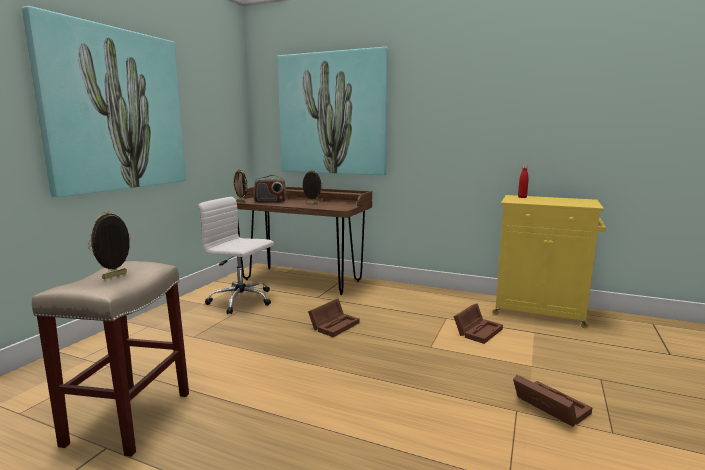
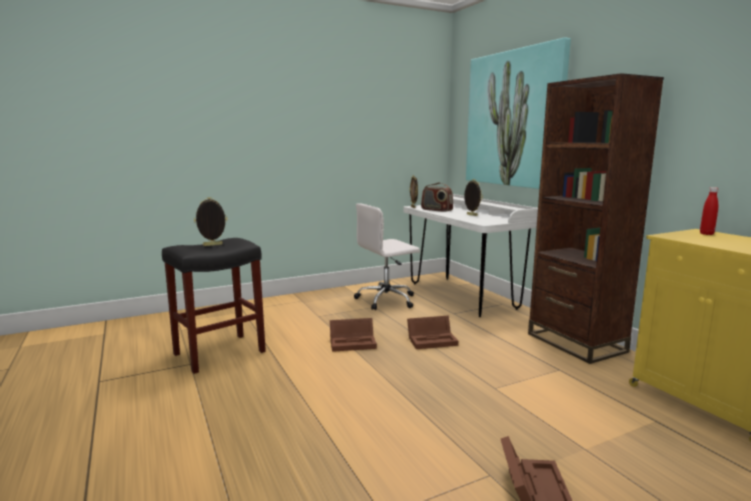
camera: 40 degrees right, 0 degrees up
(115, 110) = (301, 122): picture -> none
(129, 419) = (218, 353): beige stool -> black stool
(242, 301) = (387, 300): white office chair -> white office chair turned 90 degrees counterclockwise
(302, 280) = (462, 295): brown desk -> white desk
(428, 295) = (576, 343): none -> brown bookcase
(478, 330) = (577, 393): brown storage box -> brown storage box (354, 342)

